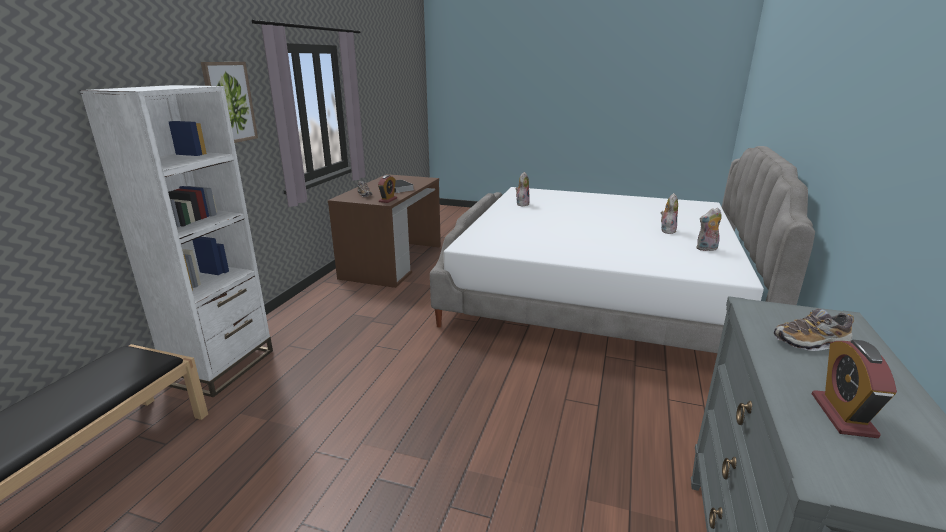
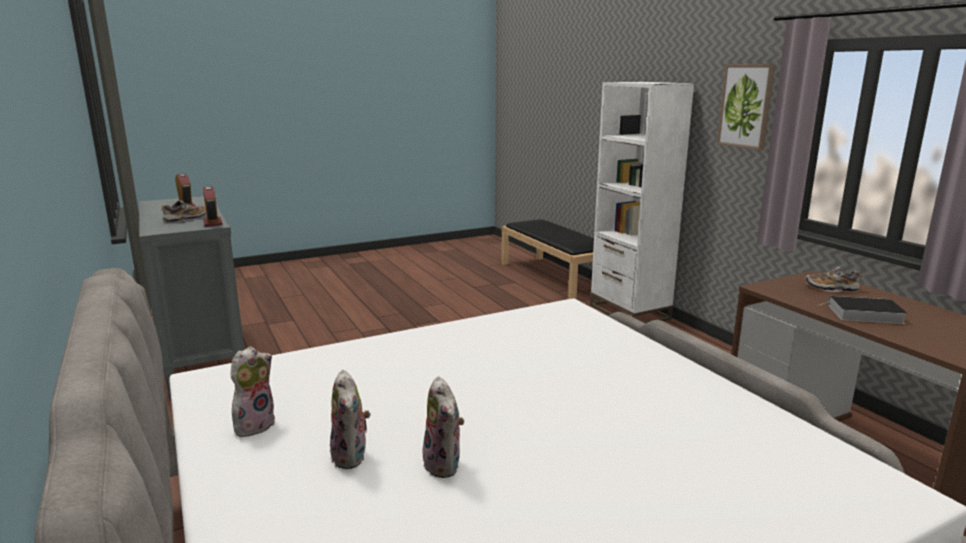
camera: 135 degrees right, 5 degrees down
(388, 200) = (776, 291): alarm clock -> alarm clock (212, 223)
(522, 204) = (728, 423): plush toy -> plush toy (445, 465)

